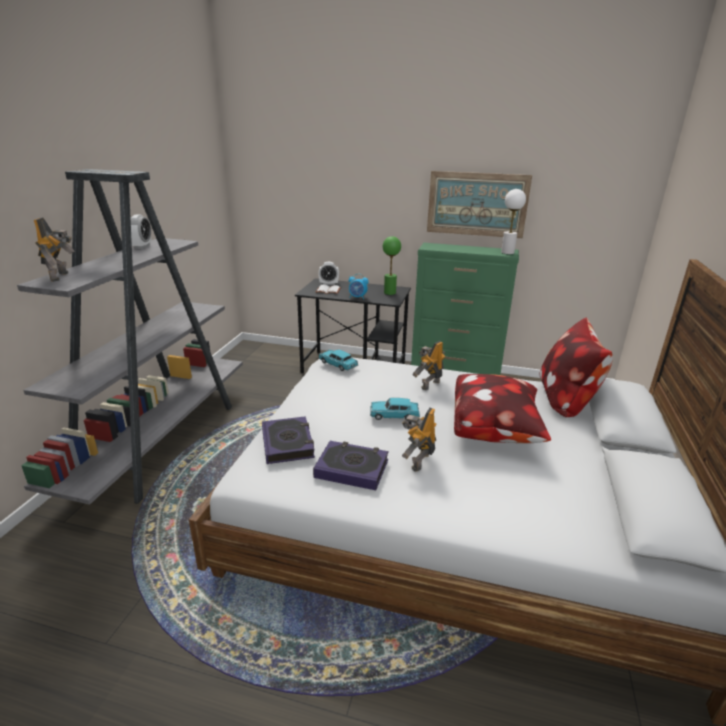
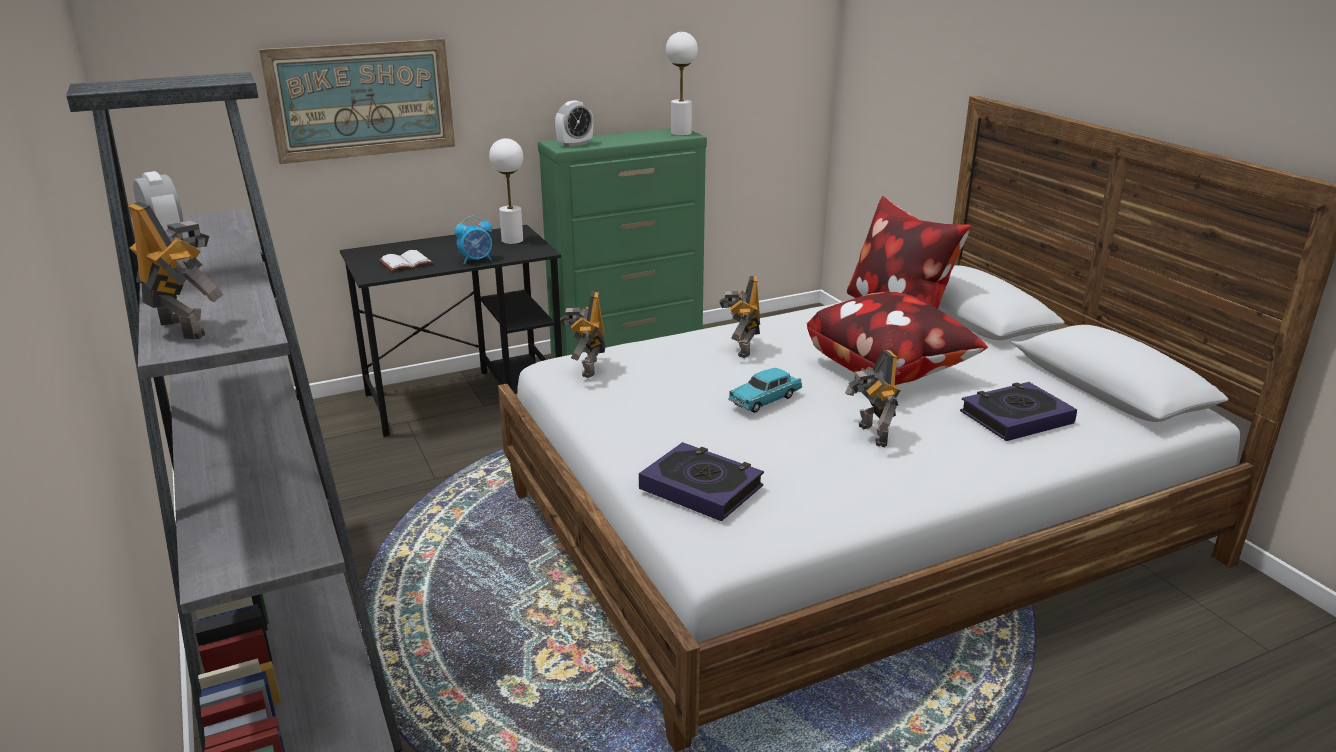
camera: 40 degrees left, 0 degrees up
(329, 284) = (385, 252): alarm clock -> alarm clock (575, 144)
(338, 365) = (587, 368): turquoise toy car -> toy robot
(351, 469) = (820, 477): book -> book (1016, 417)
(390, 293) = (512, 240): green table lamp -> white table lamp
(477, 204) = (610, 64): picture -> picture (362, 100)

